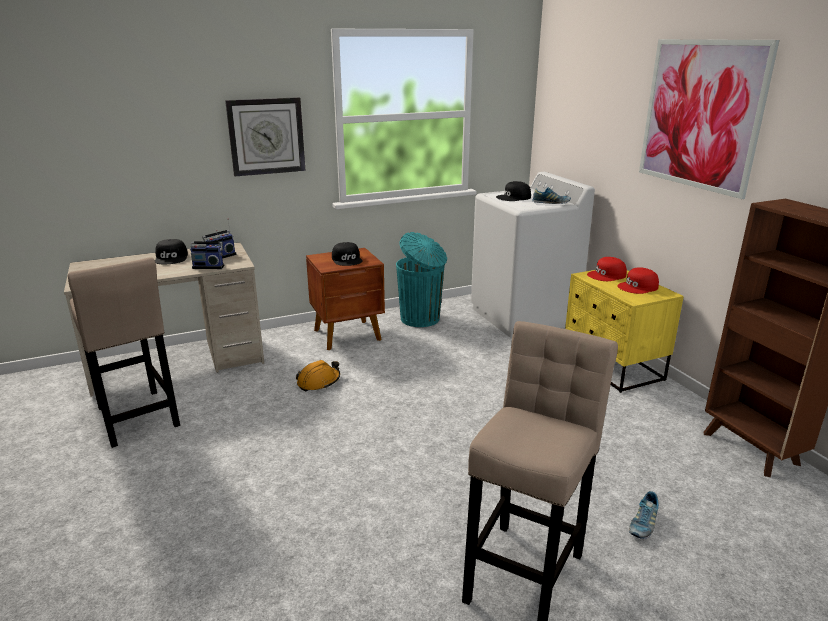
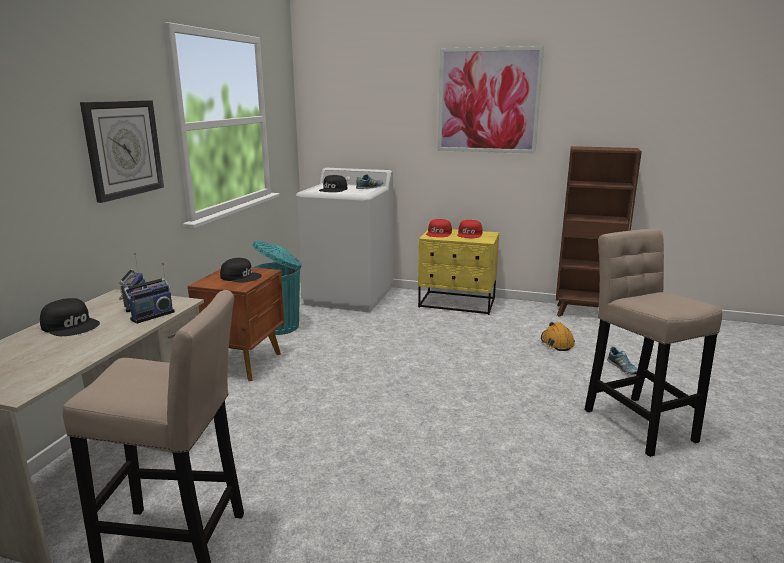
camera: 50 degrees left, 5 degrees down
(318, 382) = (297, 405): orange hard hat -> orange hard hat (557, 342)

